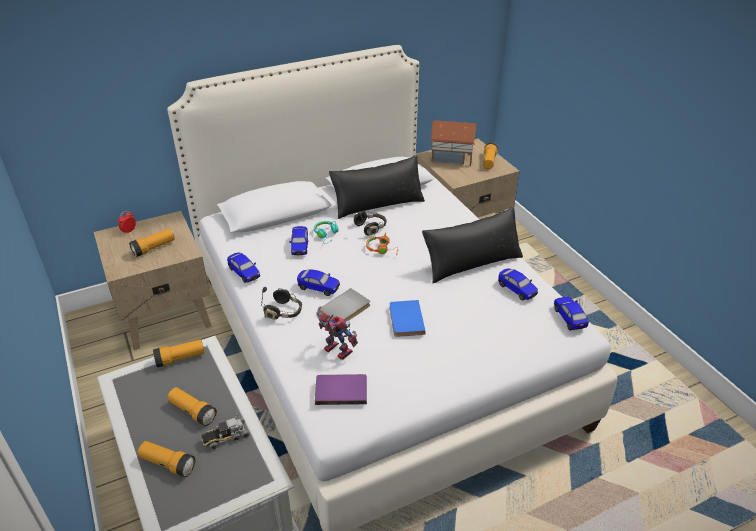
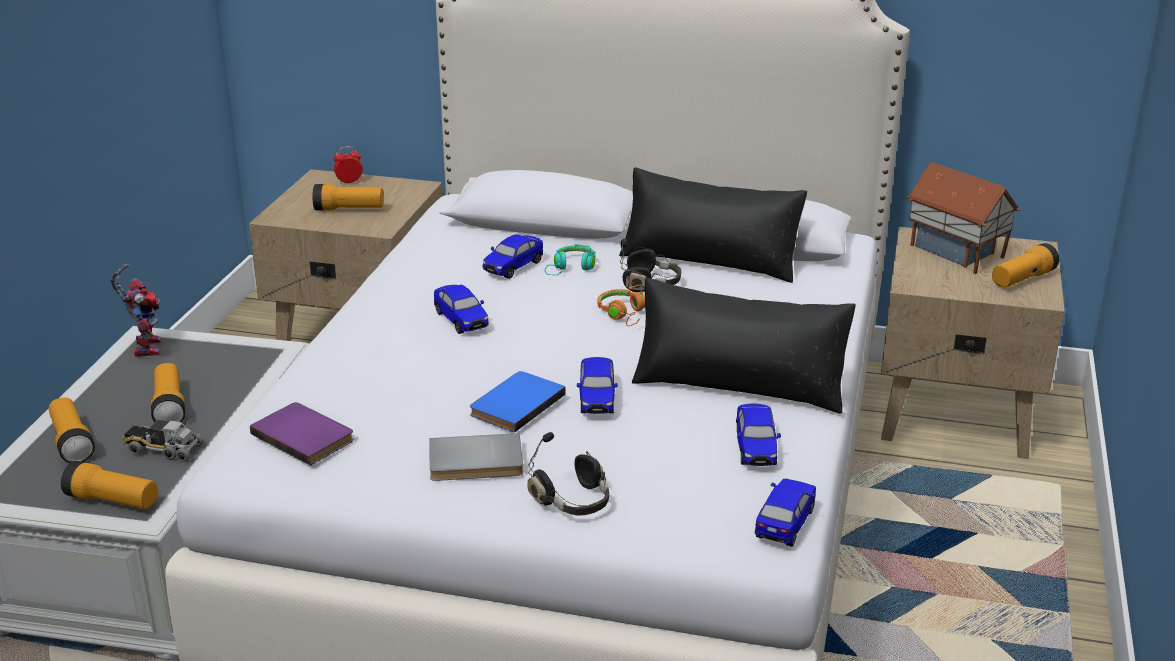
camera: 40 degrees right, 10 degrees down
(180, 358) = (235, 348): flashlight -> flashlight (113, 501)
(244, 273) = (397, 268): toy car -> toy car (597, 399)
(284, 312) = (377, 327): black headphones -> black headphones (574, 502)
(334, 351) = (365, 392): toy robot -> toy robot (145, 346)
(346, 309) = (455, 358): grey book -> grey book (476, 463)

